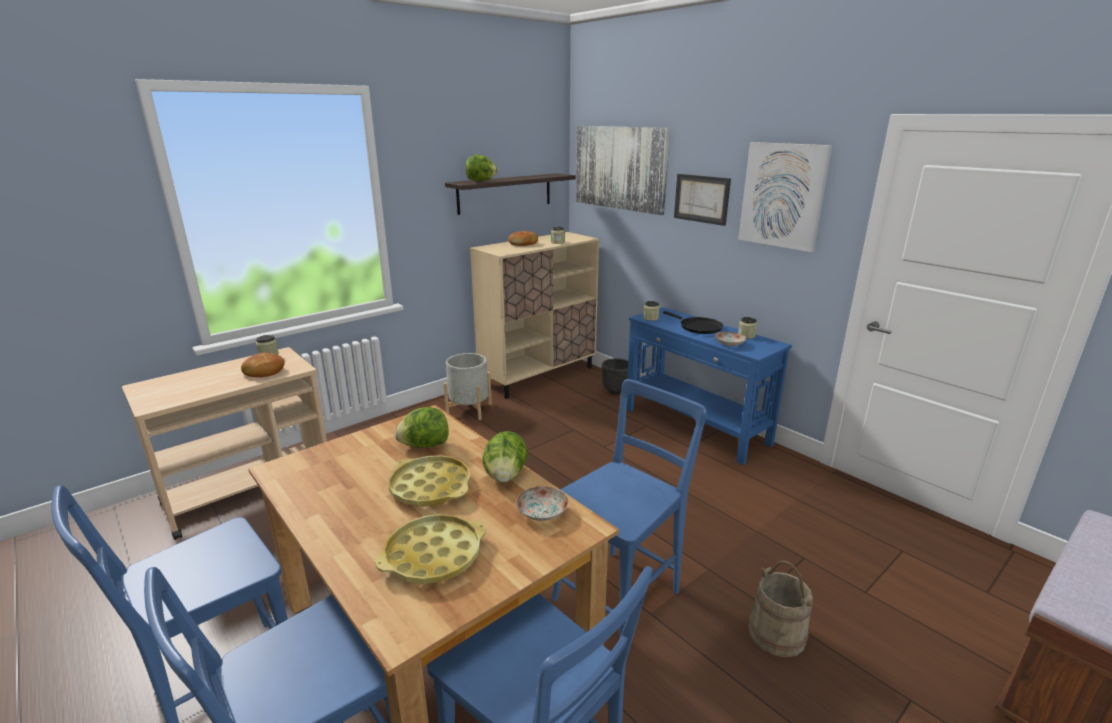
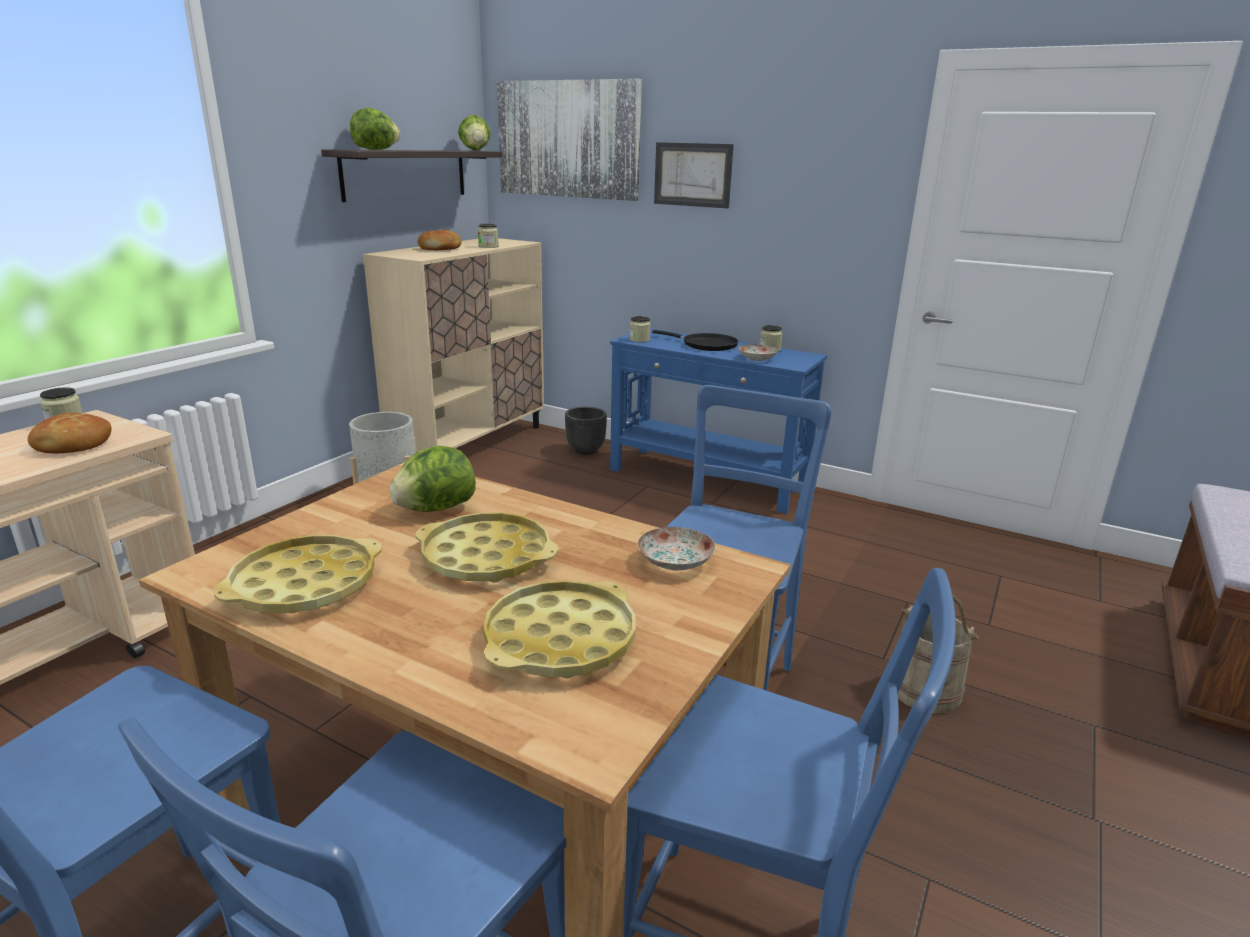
camera: 20 degrees left, 0 degrees up
(323, 488) = (304, 585): none -> yellow tray
(505, 475) = (588, 528): lettuce -> lettuce (475, 150)
(783, 195) = (806, 162): picture -> none

